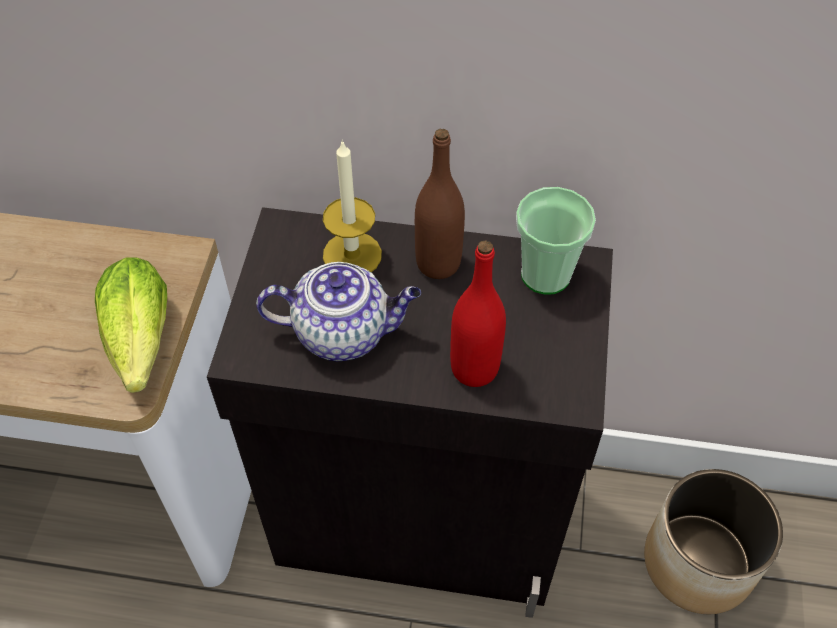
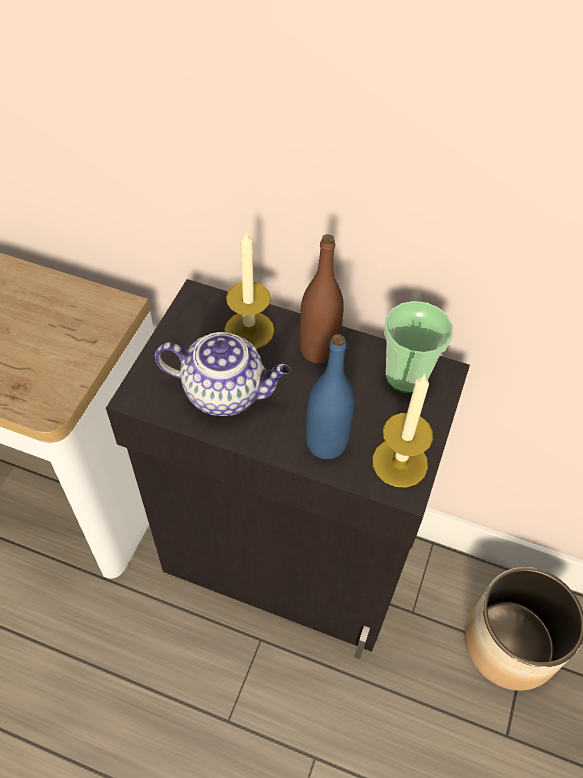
camera: 10 degrees right, 0 degrees up
(140, 346) = (66, 374): lettuce -> none
(474, 368) = (326, 443): red bottle -> blue bottle
(562, 374) = (400, 462): none -> candle

